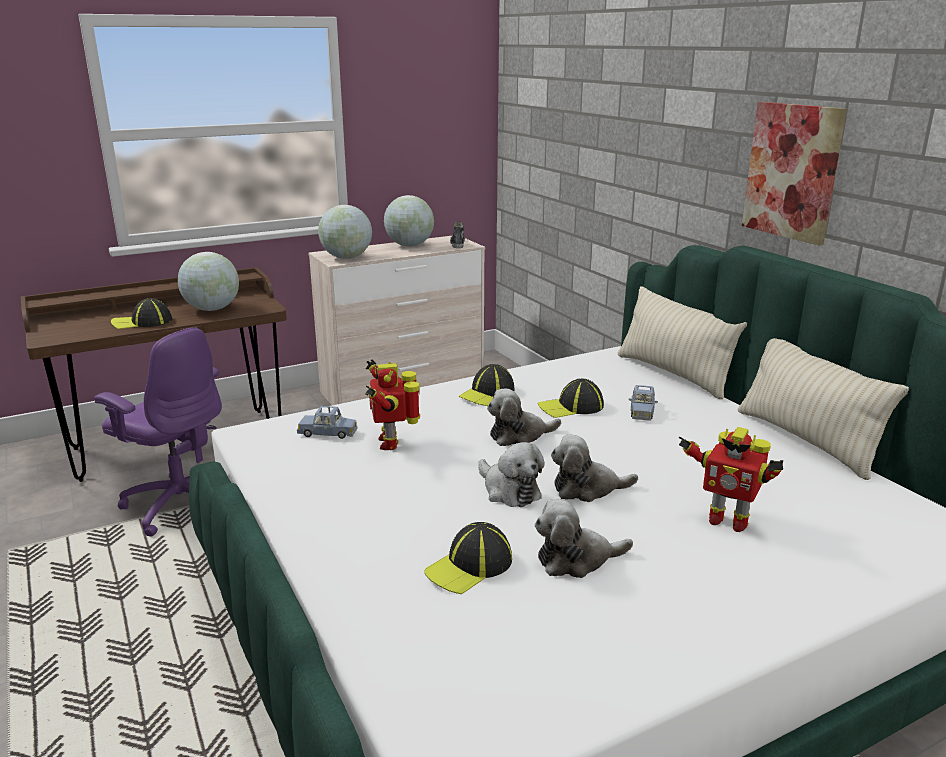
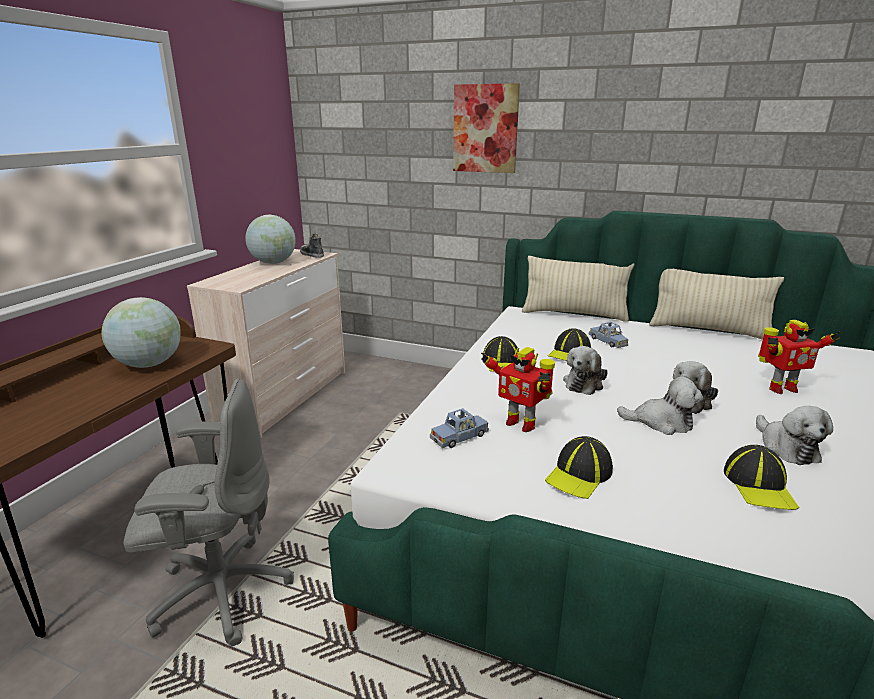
camera: 40 degrees left, 0 degrees up
(142, 322) = (85, 401): cap -> cap (579, 475)
(180, 503) = (220, 592): purple office chair -> grey office chair
(346, 258) = (239, 282): globe -> none
(576, 559) = (786, 448): plush toy -> plush toy turned 45 degrees counterclockwise
(792, 171) = (646, 153): picture -> picture (485, 129)

